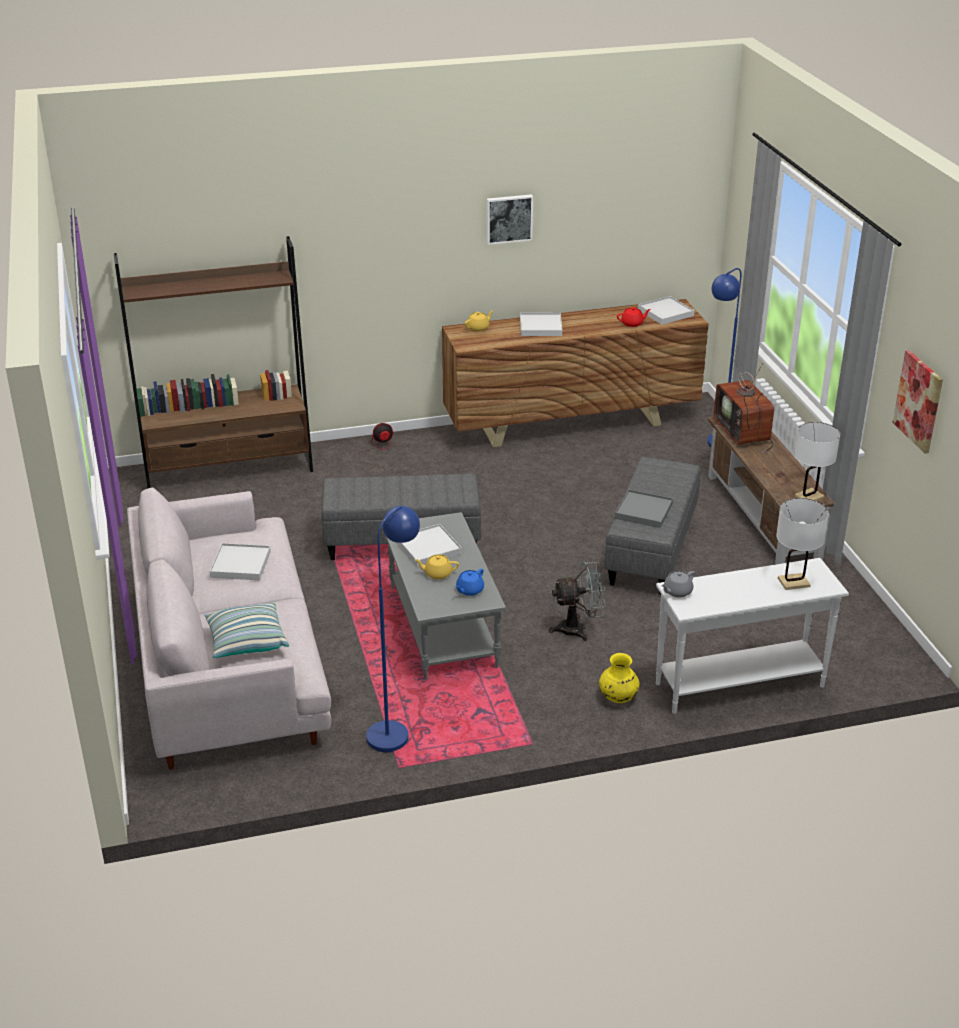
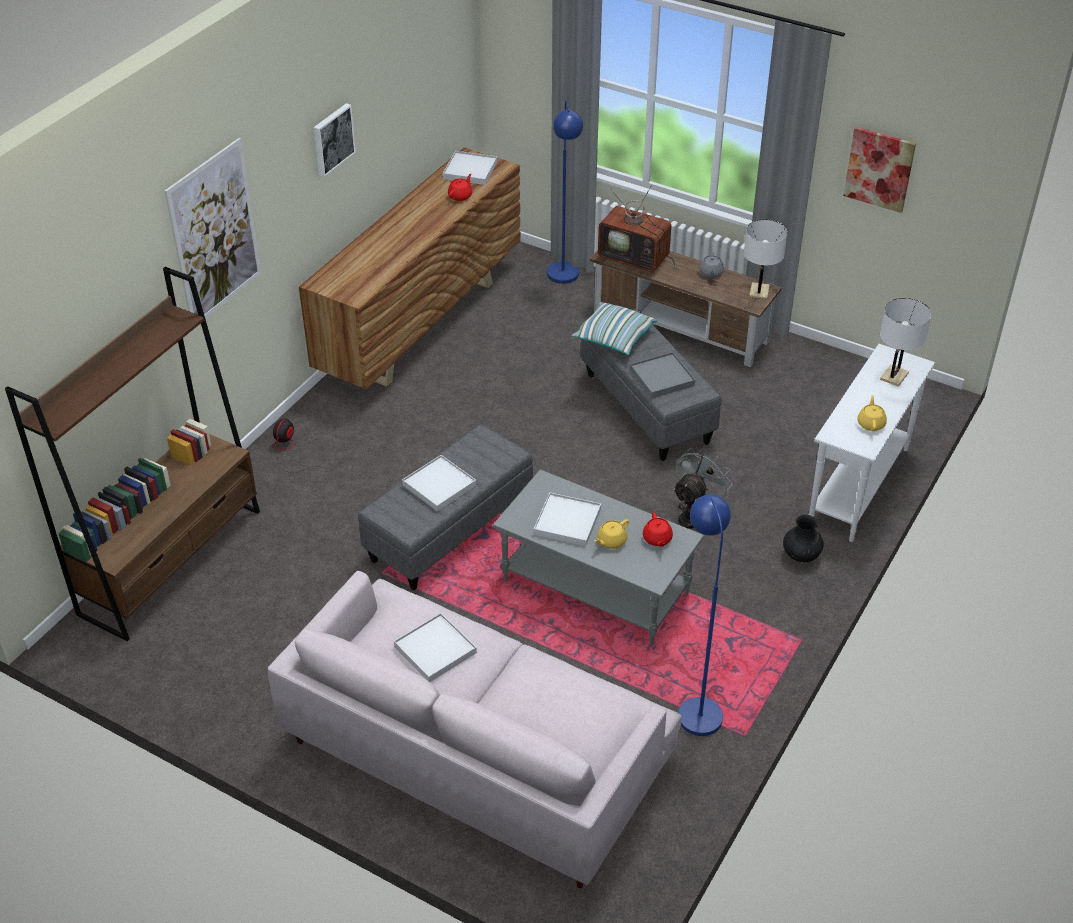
camera: 45 degrees left, 10 degrees up
(246, 641) = (559, 718): pillow -> pillow (614, 338)
(354, 238) = (214, 234): none -> picture
(469, 590) = (657, 539): blue teapot -> red teapot
(478, 328) = (336, 270): yellow teapot -> yellow teapot (871, 424)
(540, 327) = (389, 240): white tray -> white tray (439, 485)
(618, 698) = (801, 556): yellow vase -> black vase
(677, 591) = (838, 436): grey teapot -> grey teapot (711, 273)

